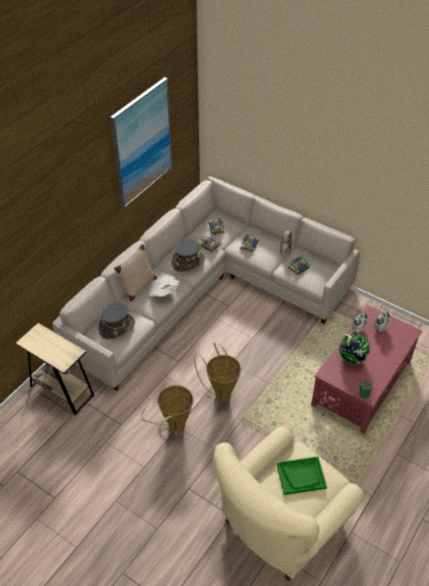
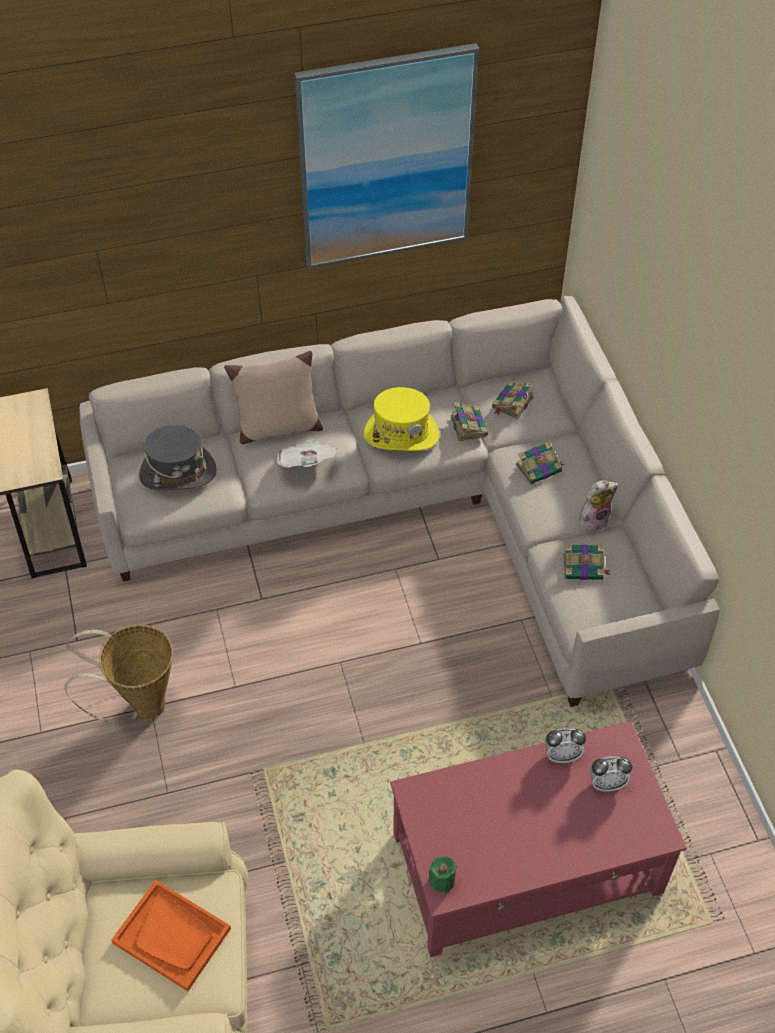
camera: 40 degrees right, 5 degrees up
(188, 262) = (401, 434): grey hat -> yellow hat
(220, 393) = (270, 700): basket -> none
(301, 476) = (172, 936): green tray -> orange tray
(352, 358) = (491, 801): globe -> none

